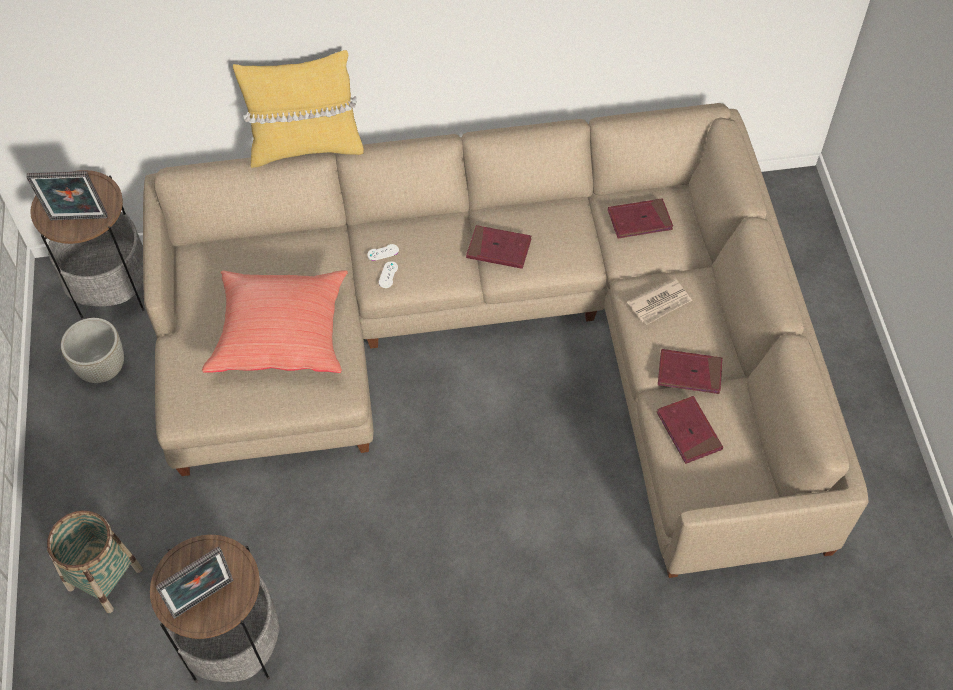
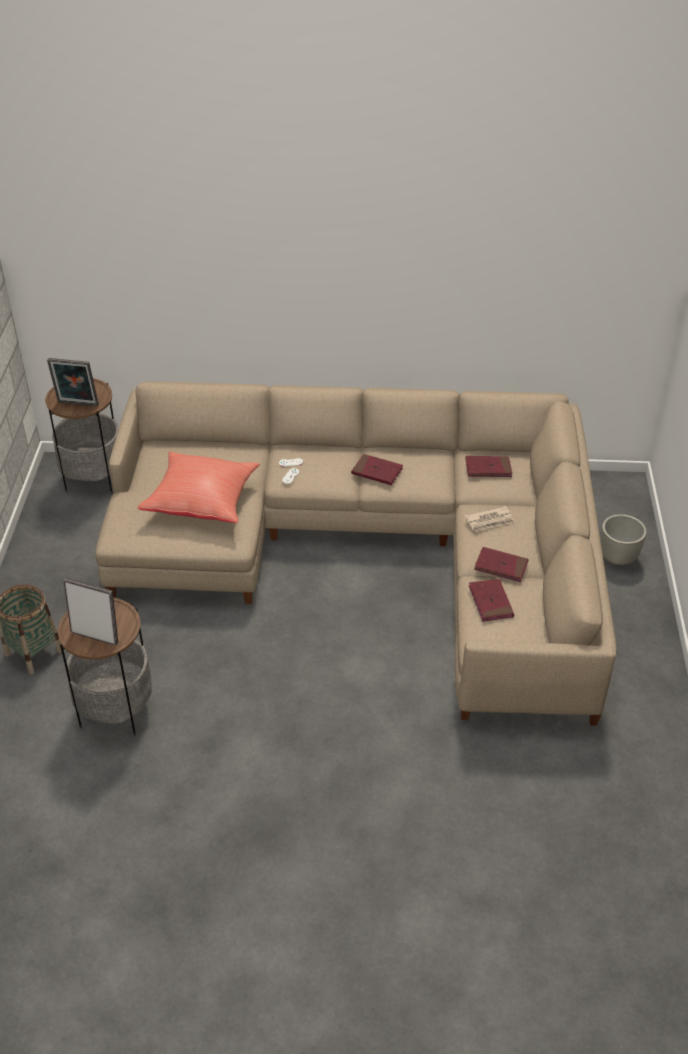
camera: 10 degrees right, 15 degrees down
(103, 368) = (72, 524): grey planter -> grey planter (618, 558)
(204, 600) = (96, 635): picture frame -> picture frame turned 135 degrees counterclockwise
(306, 147) = (249, 380): yellow pillow -> none

